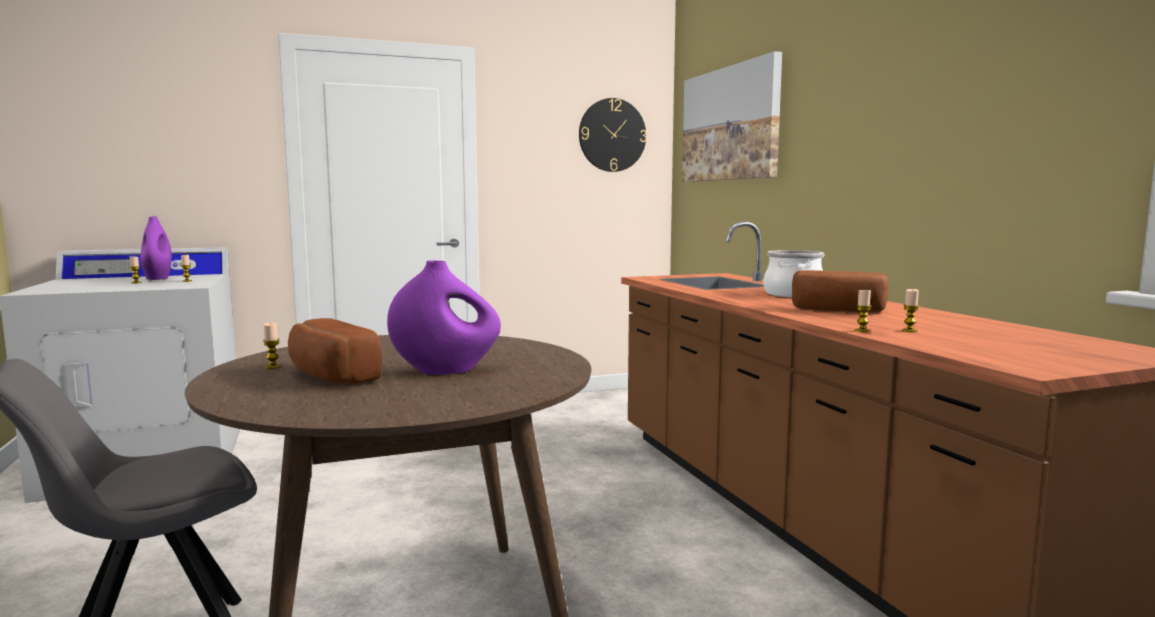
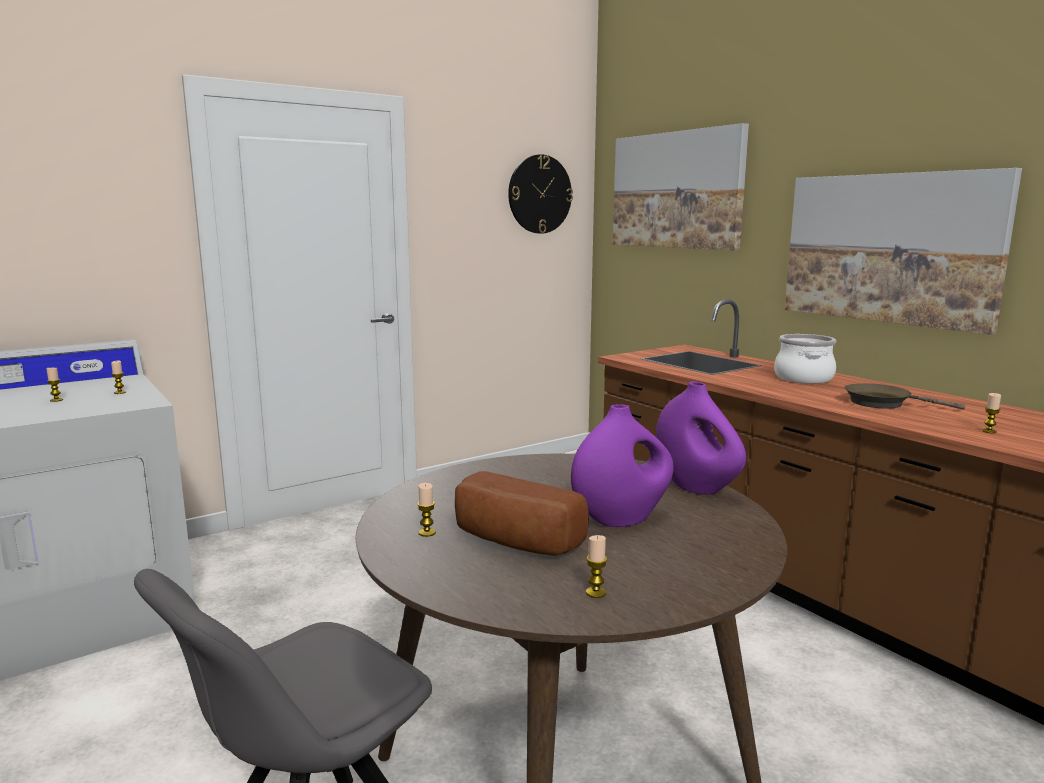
camera: 15 degrees left, 5 degrees up
(158, 278) = (70, 389): purple vase -> purple vase (696, 487)
(837, 311) = (882, 403): bread -> brown frying pan
(862, 331) = (953, 434): candle -> candle (595, 593)
(894, 162) = (890, 248): none -> picture

